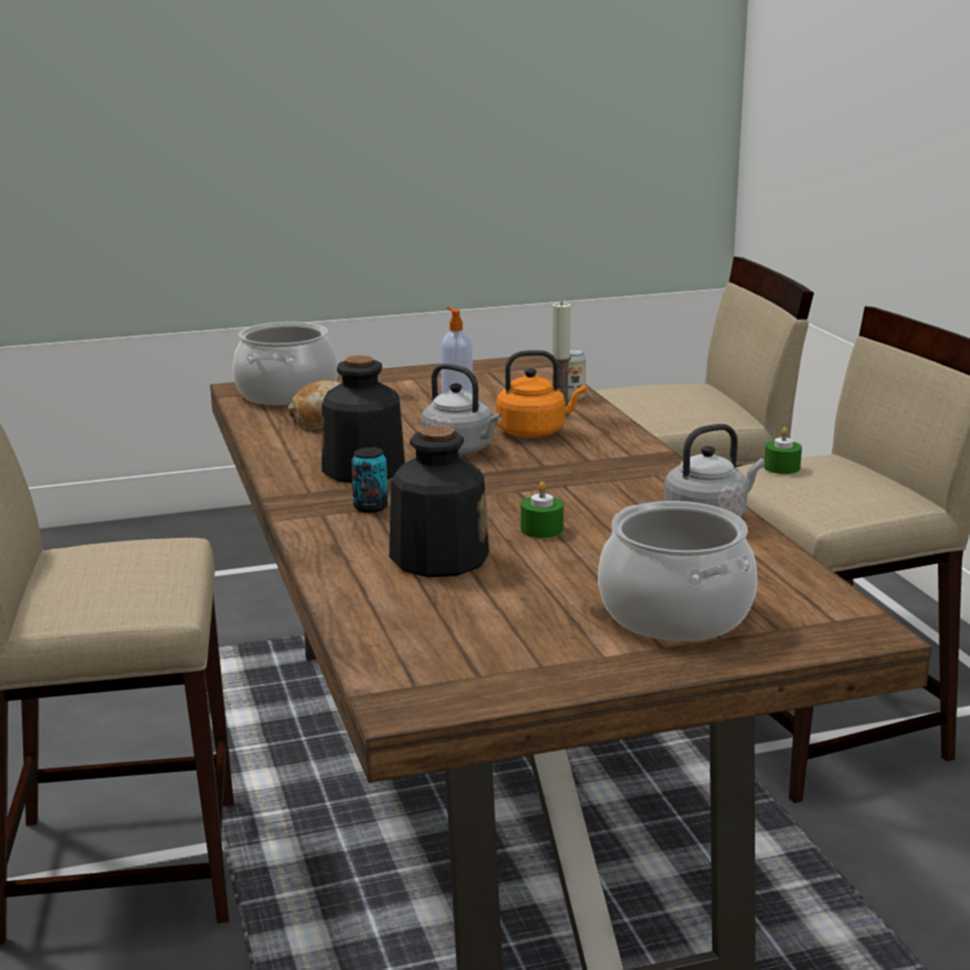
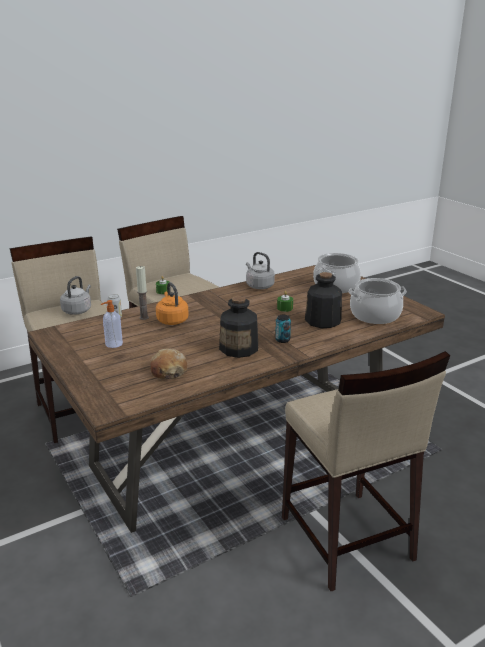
camera: 105 degrees left, 5 degrees up
(287, 394) = (118, 392): cooking pot -> cooking pot (375, 315)
(461, 450) = (203, 332): grey kettle -> grey kettle (78, 310)

